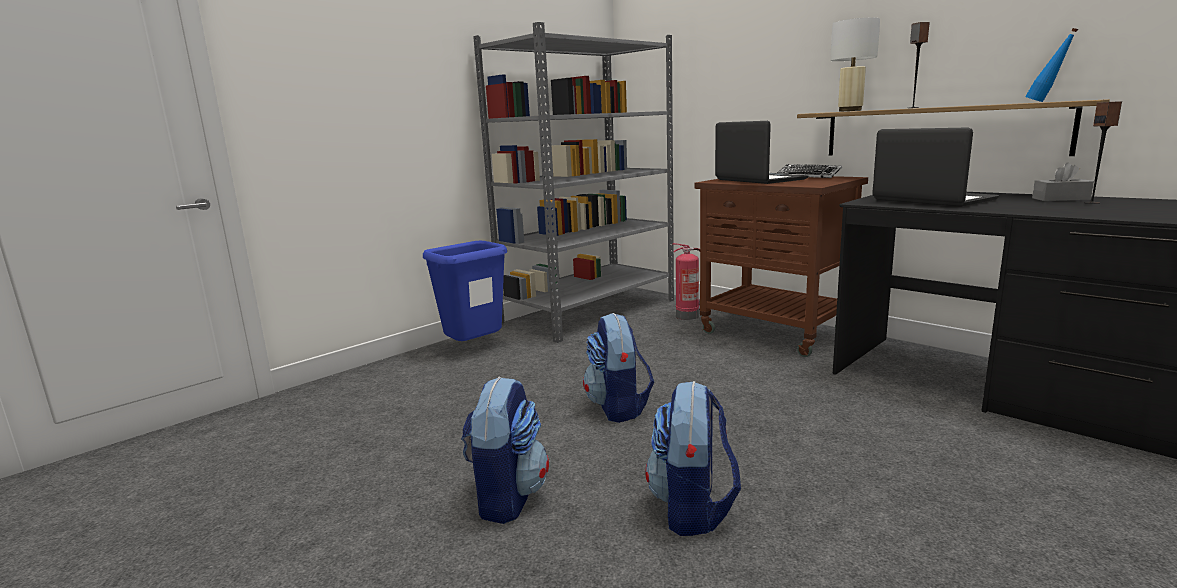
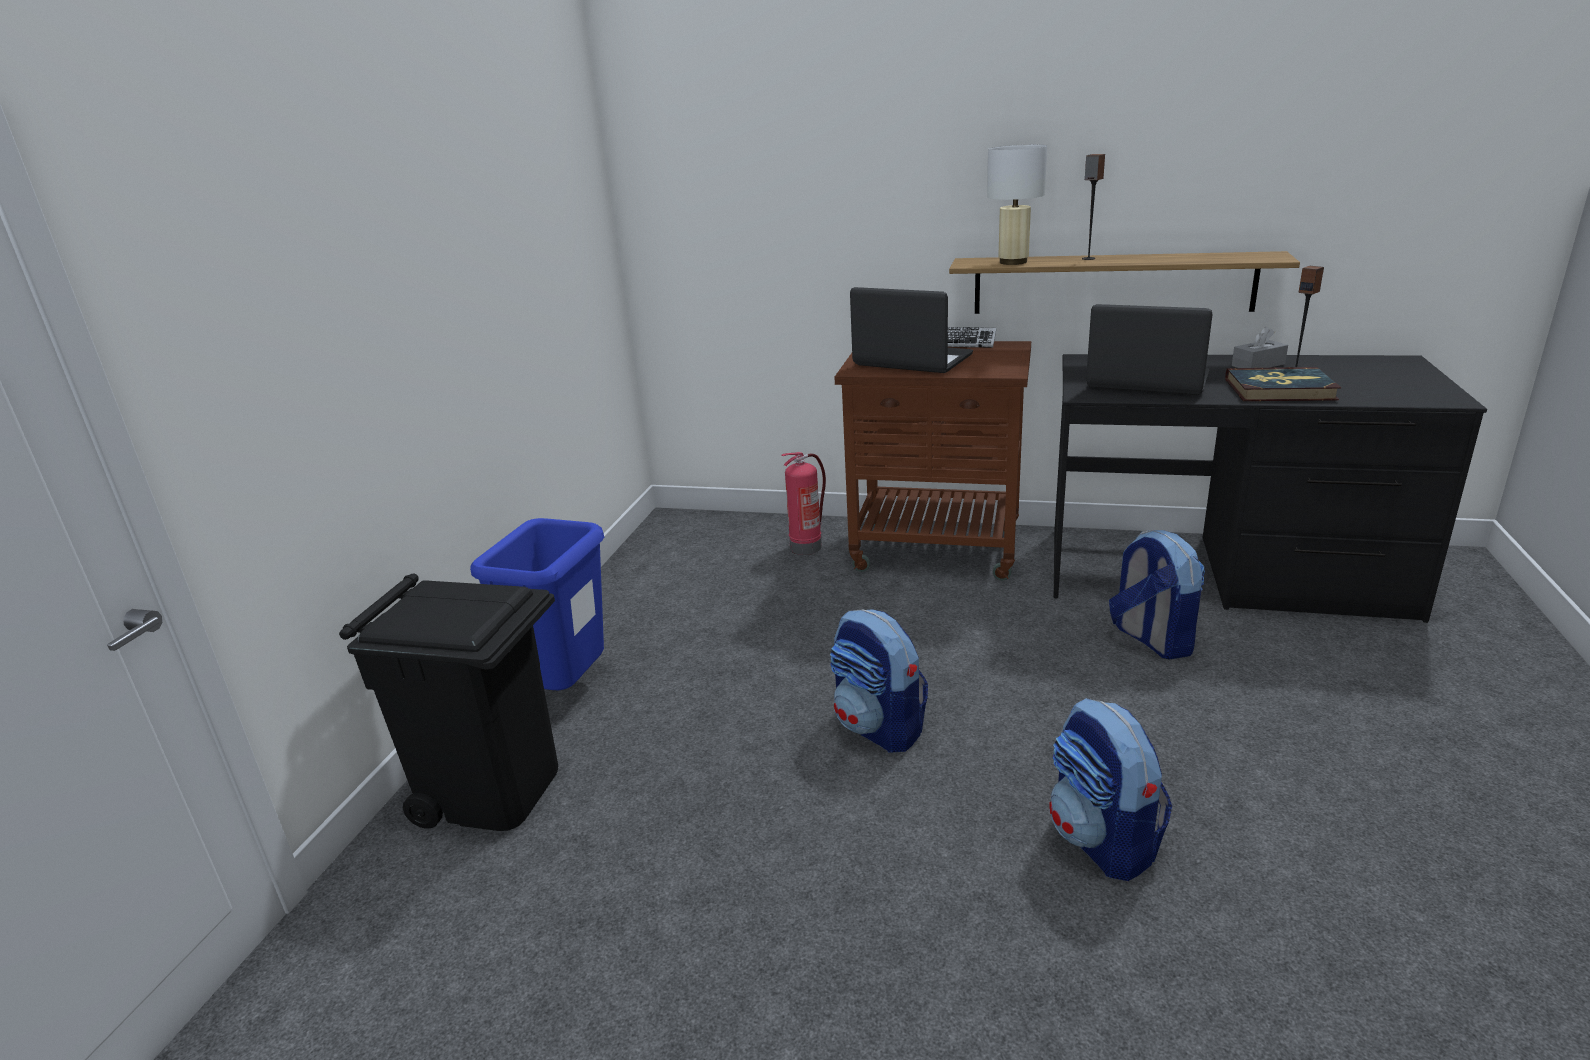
camera: 30 degrees left, 10 degrees up
(391, 379) = (493, 790): none -> black trash can
(507, 497) = (896, 916): backpack -> backpack (1151, 639)
(590, 311) = (663, 571): grey bookcase -> none
(1045, 101) = (1231, 254): blue bottle -> none
(1050, 209) = (1279, 389): none -> book

